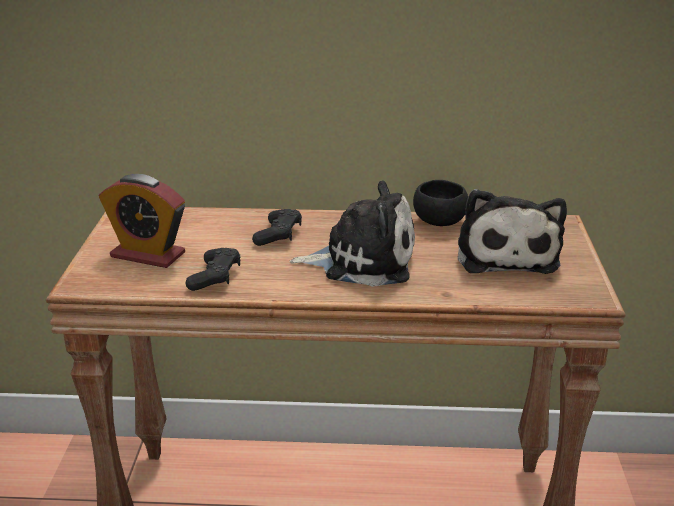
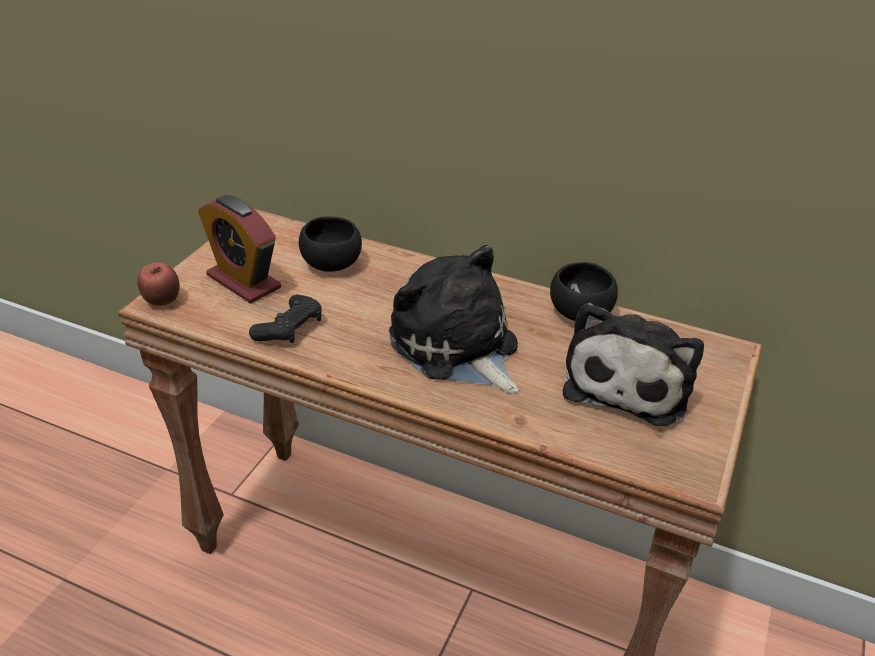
camera: 20 degrees right, 10 degrees up
(83, 282) = (162, 301): none -> apple
(215, 230) = (330, 265): none -> black bowl
(278, 235) = (390, 288): black game controller -> none
(362, 261) = (456, 347): plush toy -> plush toy turned 150 degrees counterclockwise

